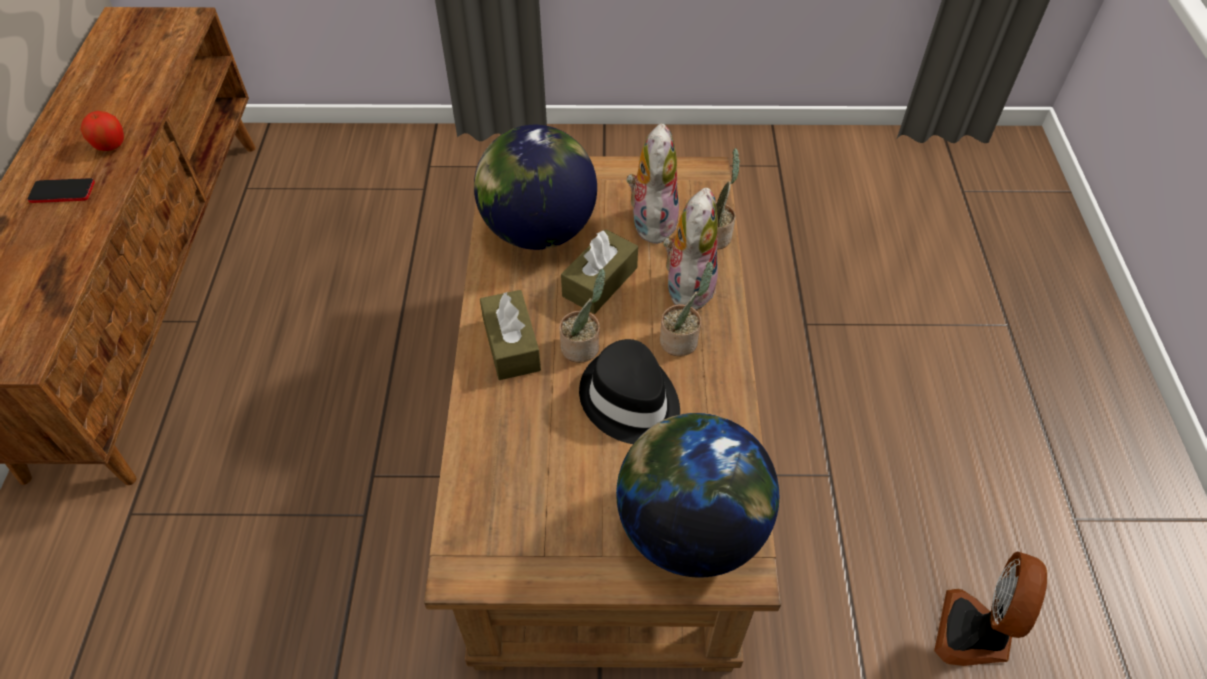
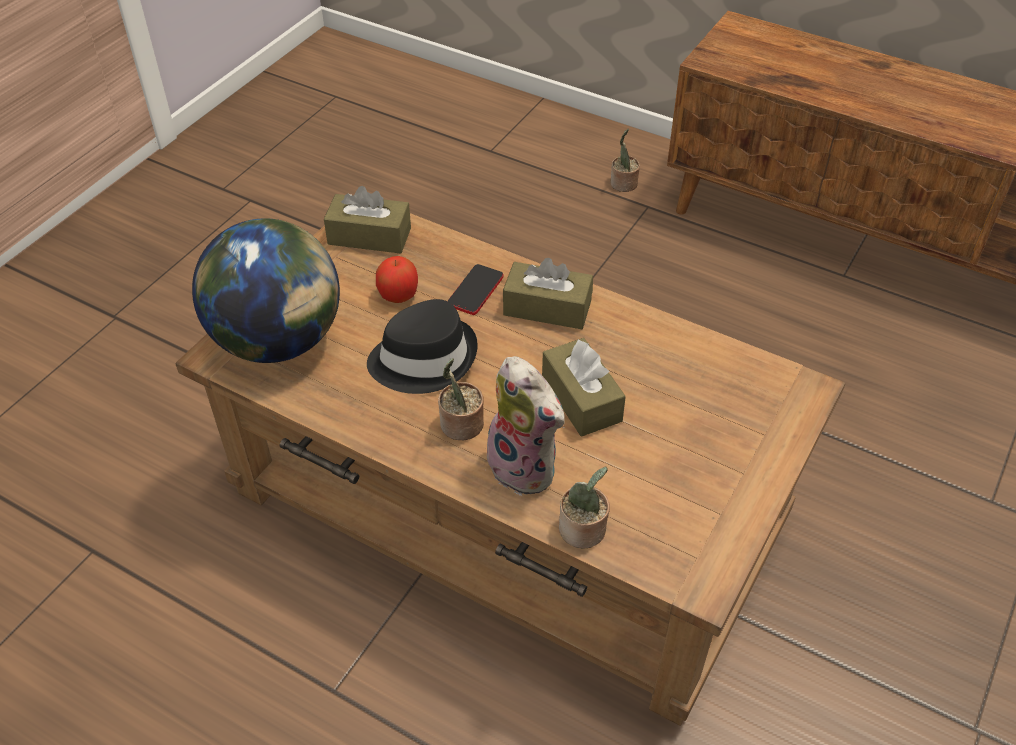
camera: 120 degrees right, 5 degrees down
(62, 192) = (908, 96): phone -> phone (475, 290)
(111, 145) = (969, 127): apple -> apple (398, 296)
(494, 542) = (369, 236): none -> brown tissue box
(539, 231) = (687, 381): globe -> none
(583, 346) = (509, 353): potted plant -> potted plant (623, 185)
(651, 220) = (645, 483): plush toy -> none
(974, 634) = (93, 703): fan -> none

